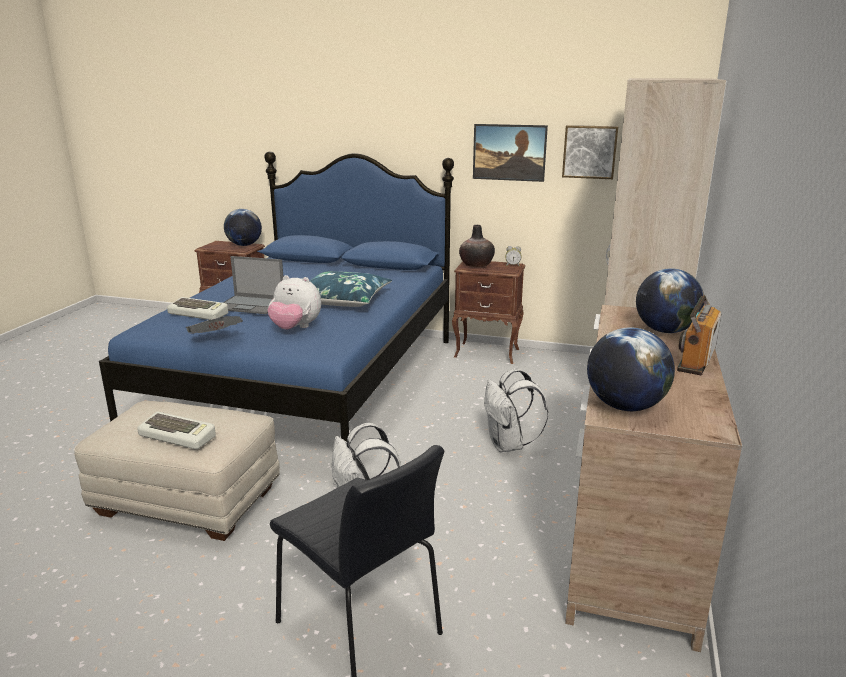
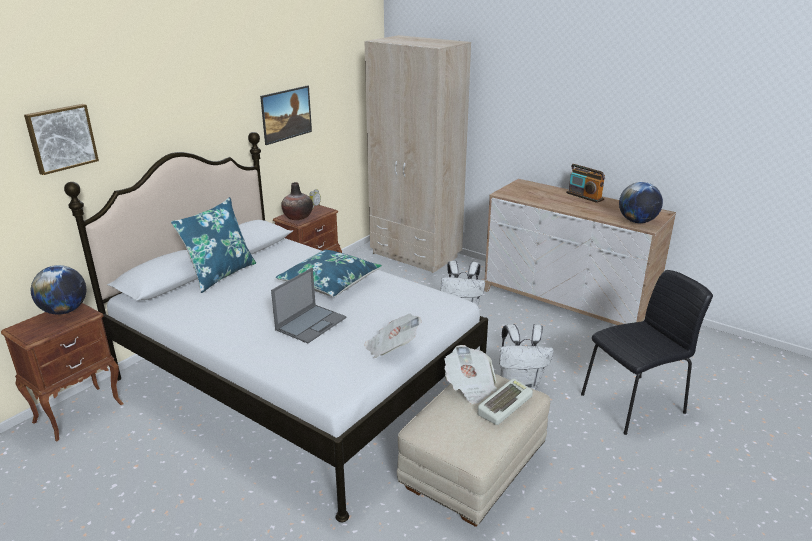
camera: 70 degrees left, 5 degrees up
(199, 313) = (314, 352): keyboard -> none
(213, 413) = (470, 386): none -> newspaper
(295, 328) = (387, 310): plush toy -> none
(309, 385) = (297, 381): blue bed -> white bed
(333, 268) = (220, 274): none -> blue pillow
(589, 152) = (333, 99): picture -> picture (61, 138)
(665, 331) = (541, 192): globe -> none

